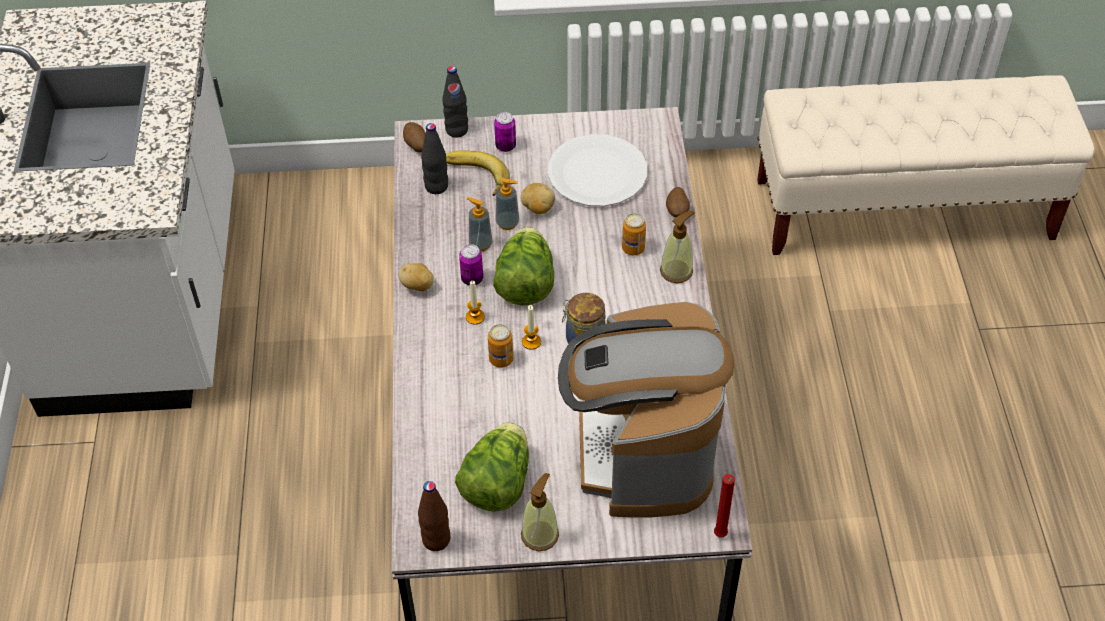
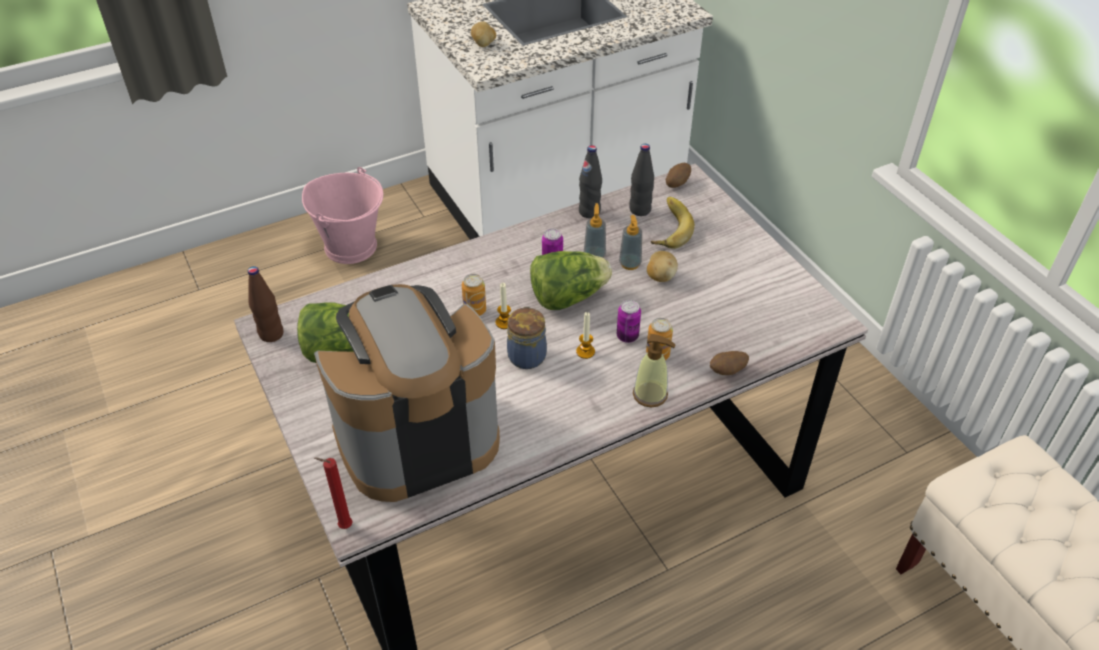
camera: 65 degrees right, 5 degrees down
(92, 534) = (351, 246): none -> pink bucket
(417, 286) = (524, 236): potato -> potato (483, 44)
(457, 130) = (713, 199): black bottle -> black bottle (589, 212)
(475, 317) = (511, 279): candle -> candle (585, 351)
(505, 146) = (718, 233): can -> can (627, 336)
(540, 535) = (298, 396): soap dispenser -> none
(597, 173) = (733, 301): white plate -> none

